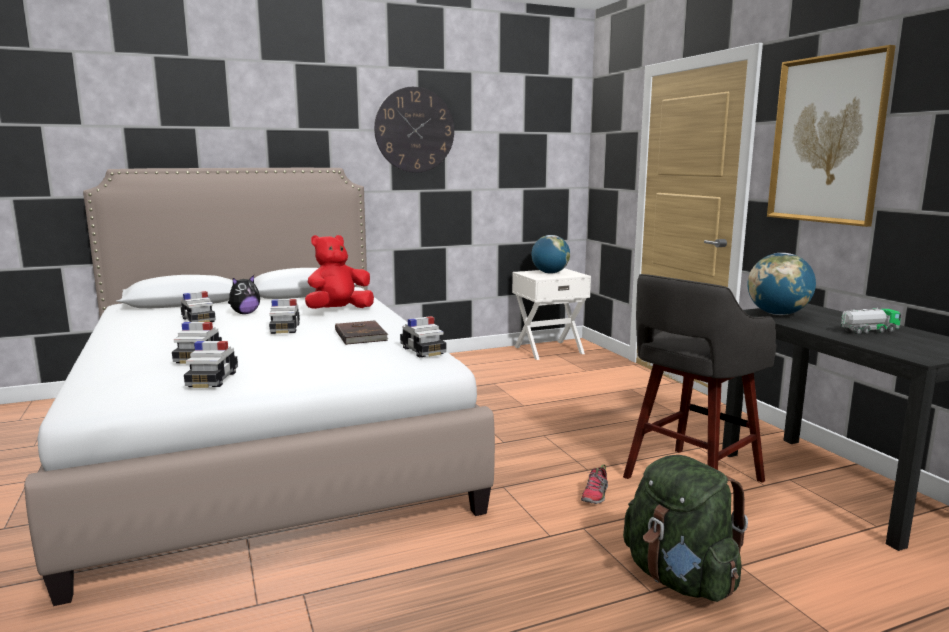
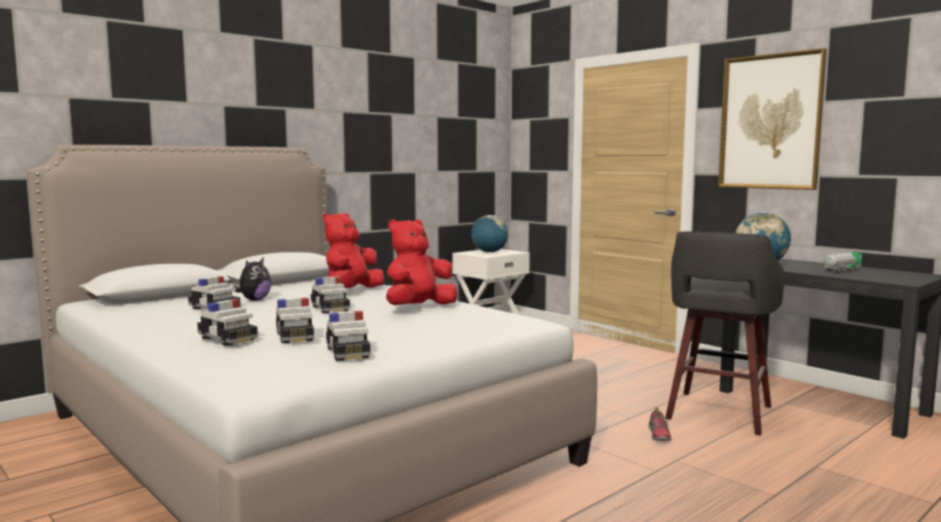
camera: 20 degrees left, 5 degrees down
(362, 335) = (418, 308): brown book -> red plush toy
(414, 130) = (365, 111): wall clock -> none
(423, 350) = (501, 314): toy car -> toy car (227, 339)
(679, 578) = (785, 483): green backpack -> none

